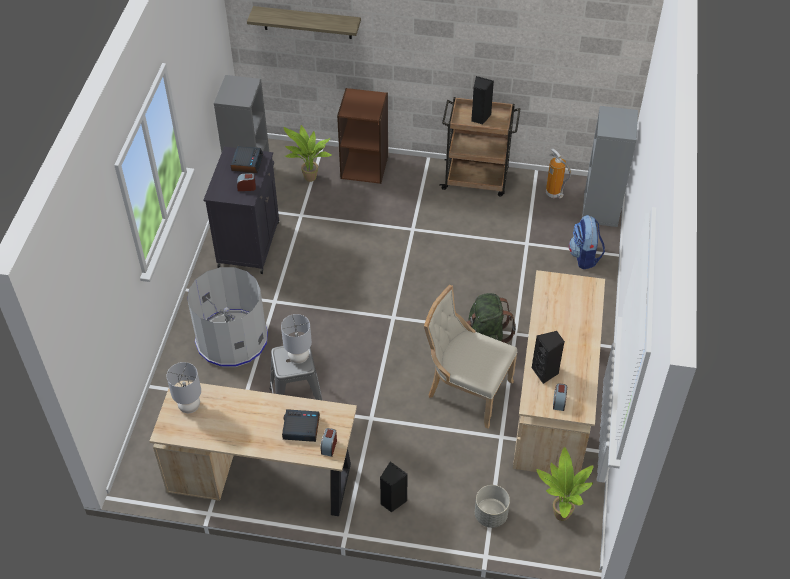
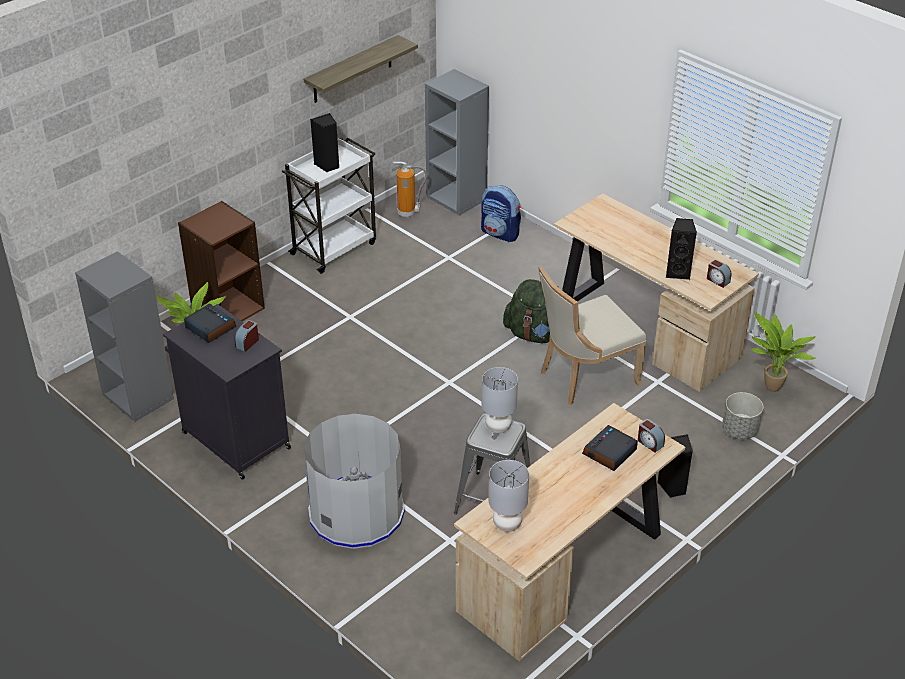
camera: 55 degrees left, 10 degrees down
(307, 22) = (121, 160): shelf -> shelf (352, 70)
(476, 180) = (335, 248): brown cart -> white cart

